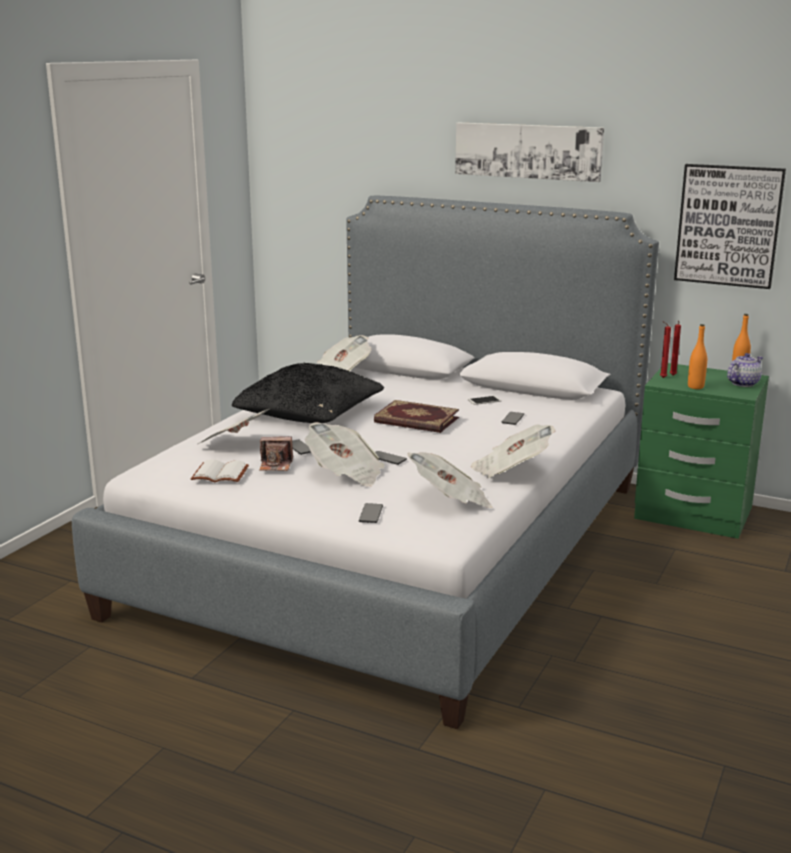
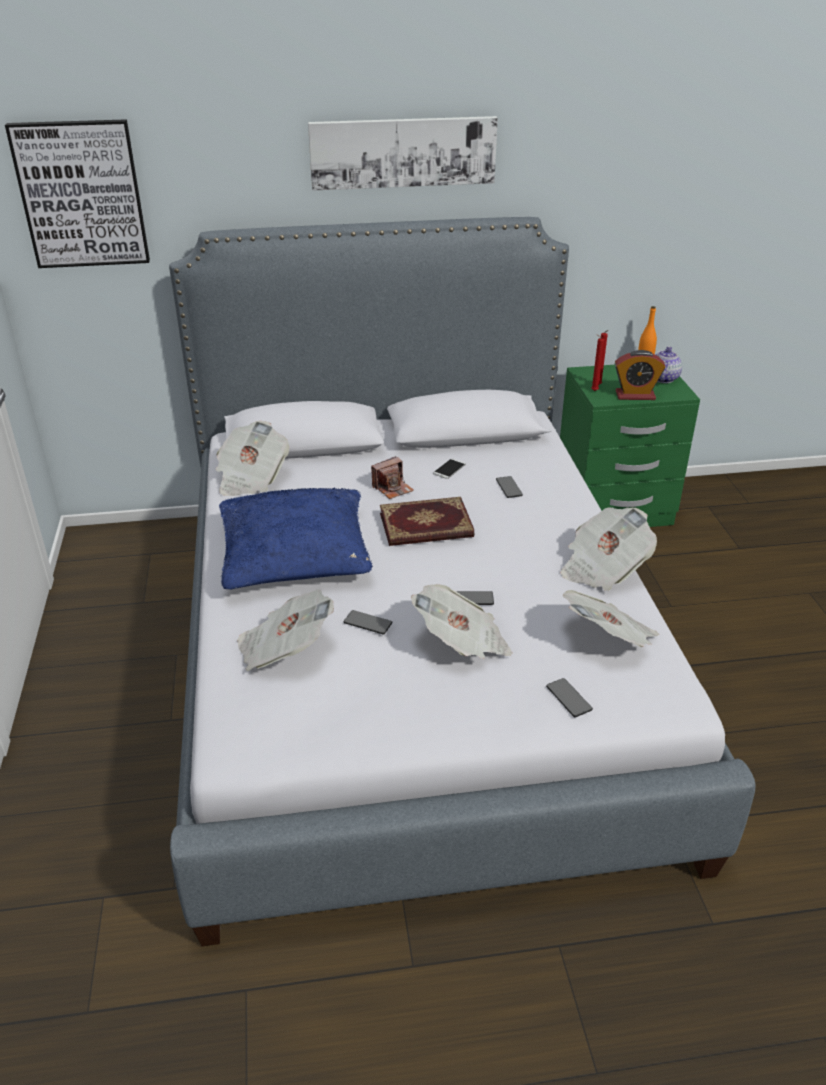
camera: 35 degrees left, 15 degrees up
(219, 474) = (335, 711): white book -> none
(276, 465) = (379, 665): camera -> camera (392, 488)
(309, 412) = (296, 555): black pillow -> blue pillow
(695, 387) = (635, 395): orange bottle -> alarm clock
(728, 225) = (630, 215): picture -> picture (81, 194)

